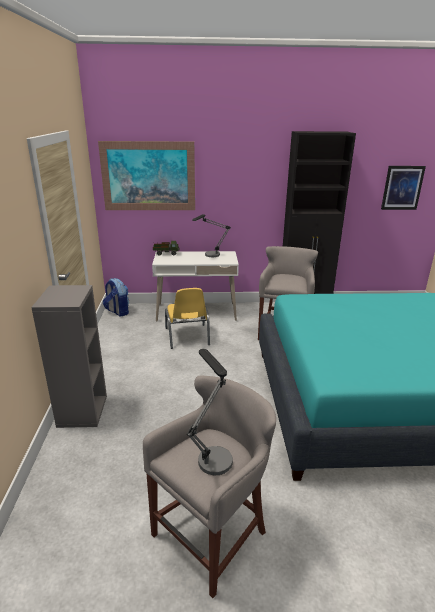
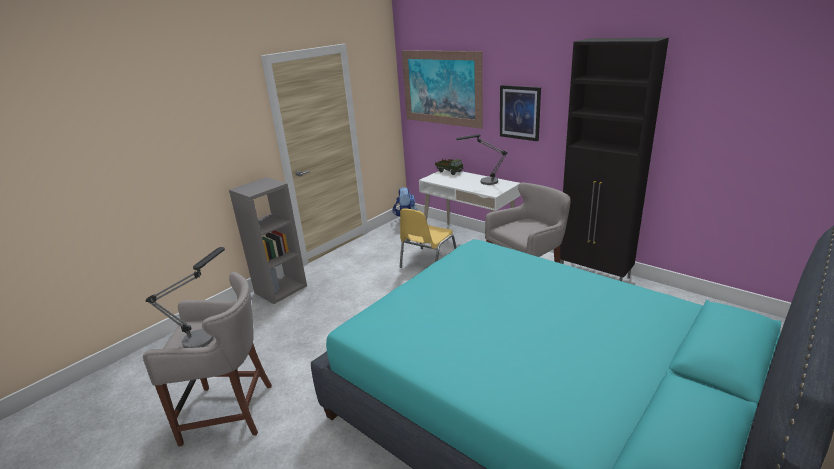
camera: 45 degrees right, 0 degrees up
(402, 188) = (771, 128): picture -> picture (519, 112)

